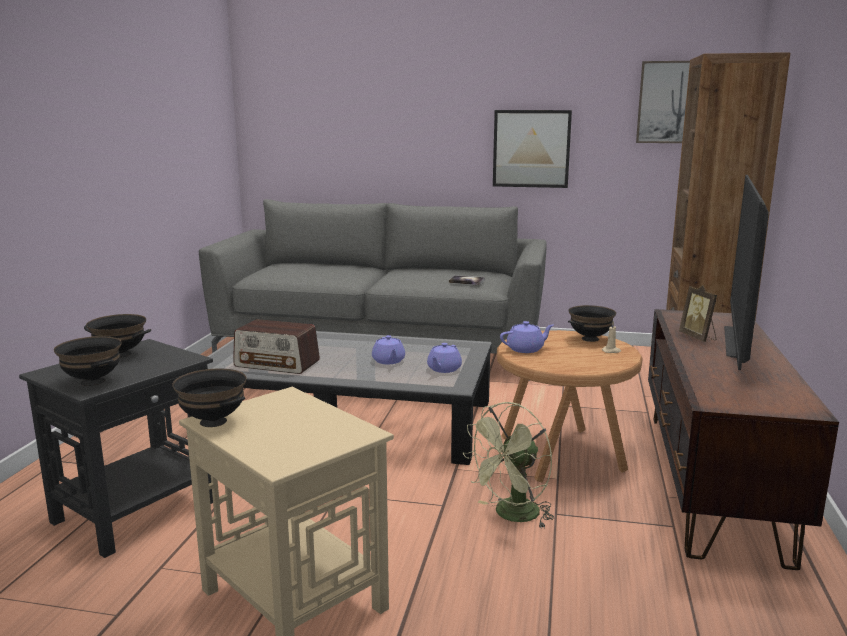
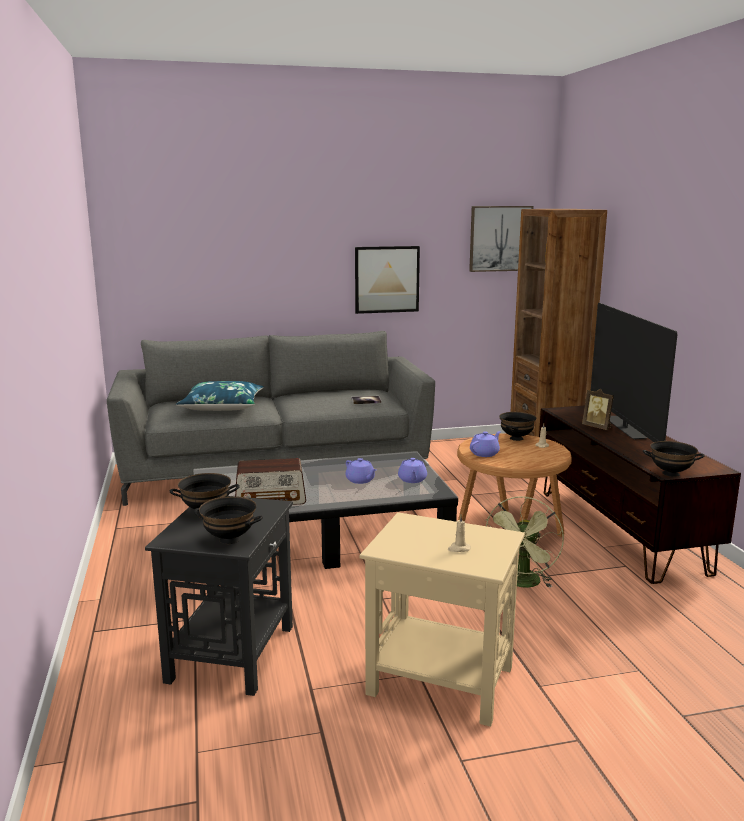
camera: 25 degrees left, 0 degrees up
(212, 422) = (388, 550): black bowl -> black bowl (670, 474)
(286, 436) = (458, 548): none -> beige candle
(319, 271) = (222, 406): none -> blue pillow

